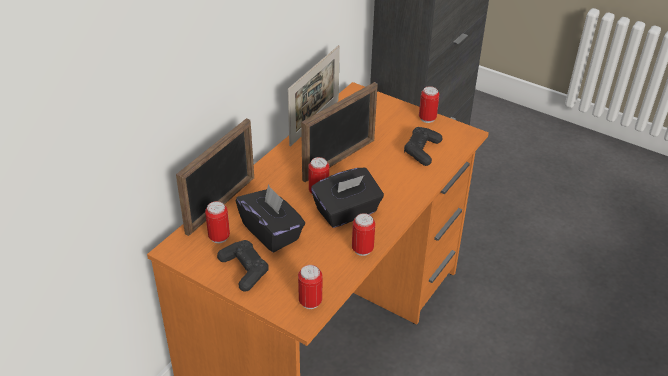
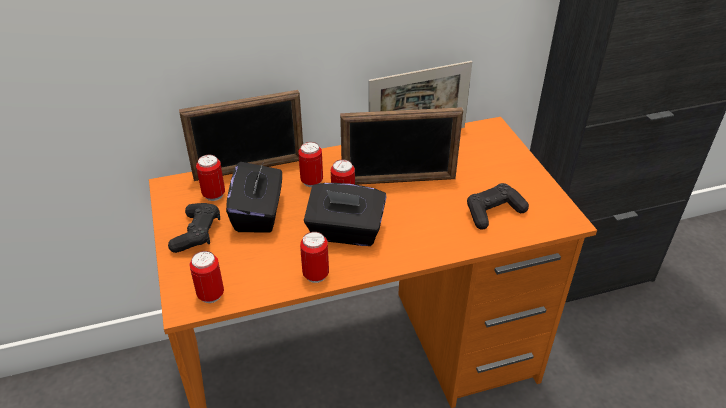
camera: 40 degrees right, 0 degrees up
(427, 119) = (539, 184): can -> can (312, 181)

